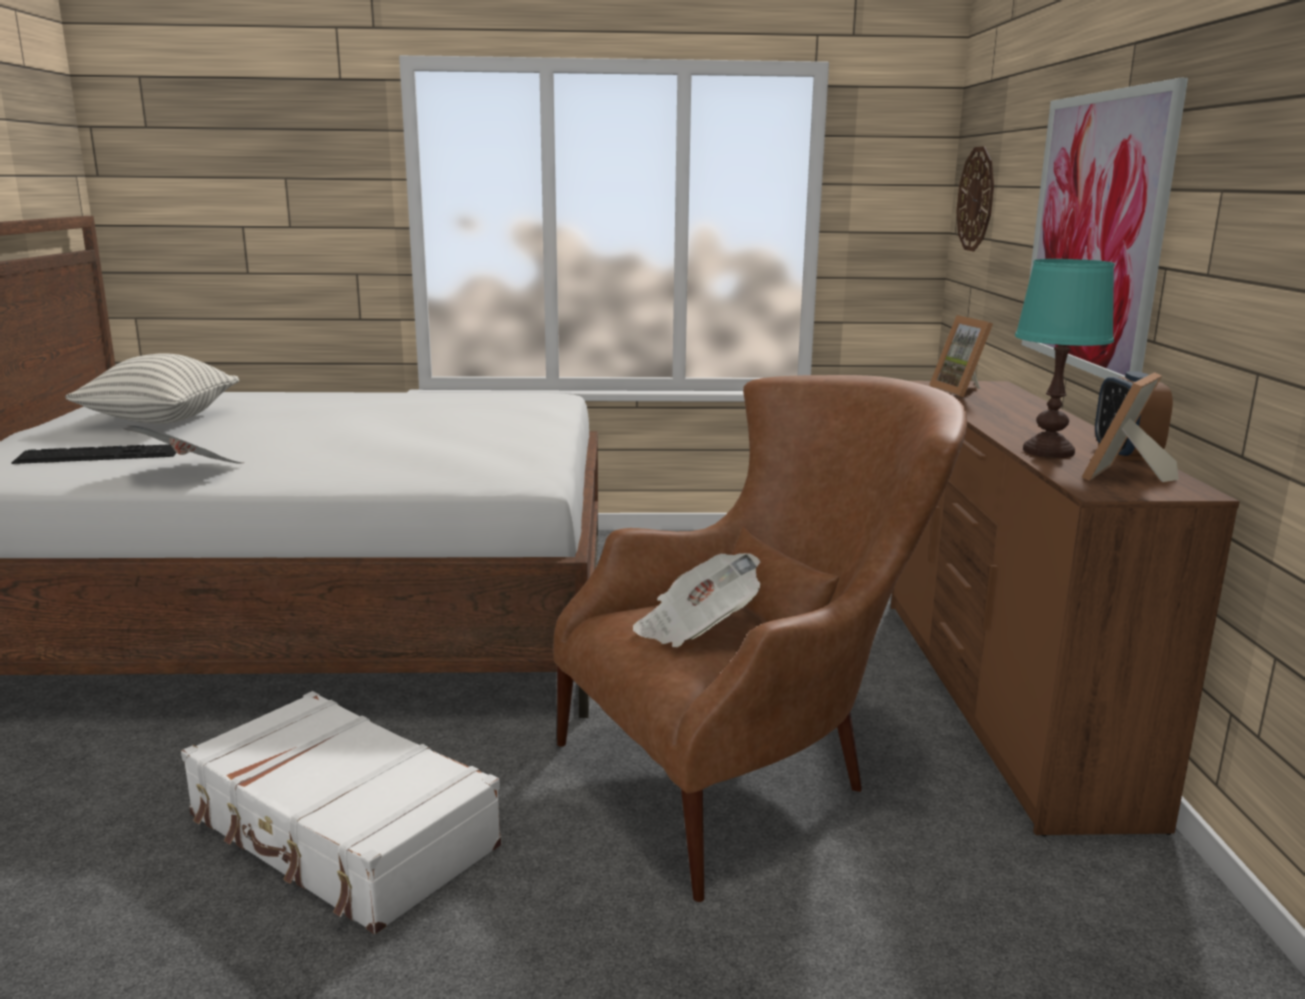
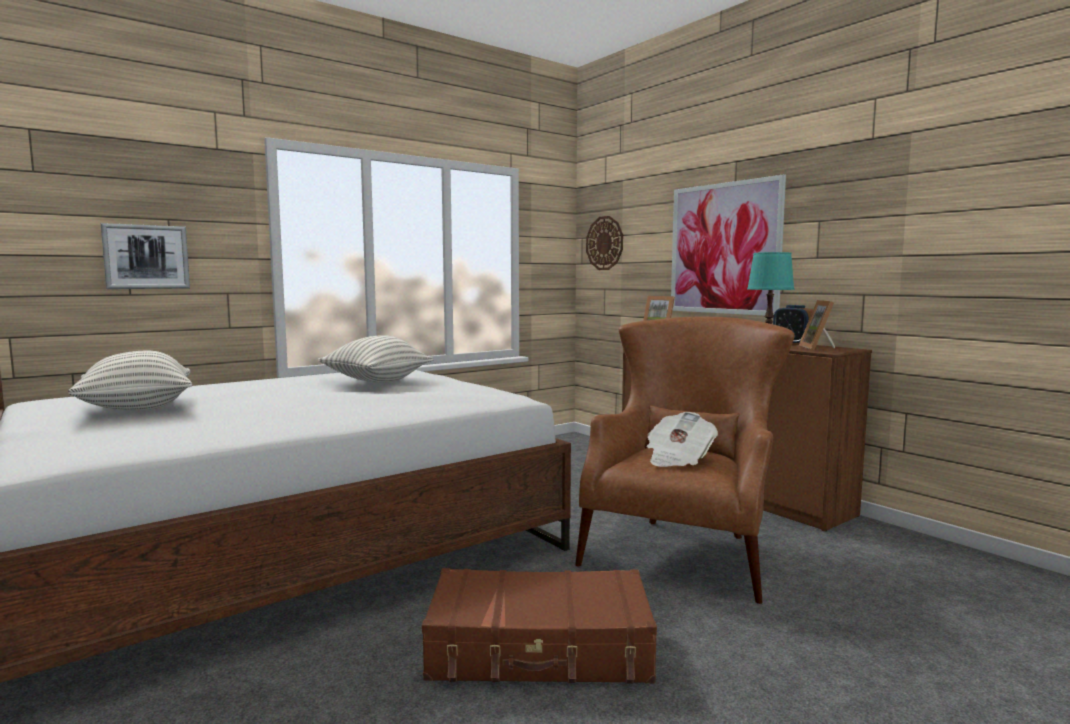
camera: 35 degrees left, 10 degrees down
(99, 455) = (158, 430): keyboard -> none
(190, 473) = (281, 426): newspaper -> none
(261, 227) = (146, 257): none -> picture
(341, 833) = (540, 649): white suitcase -> brown suitcase
(458, 418) = (377, 382): none -> pillow

